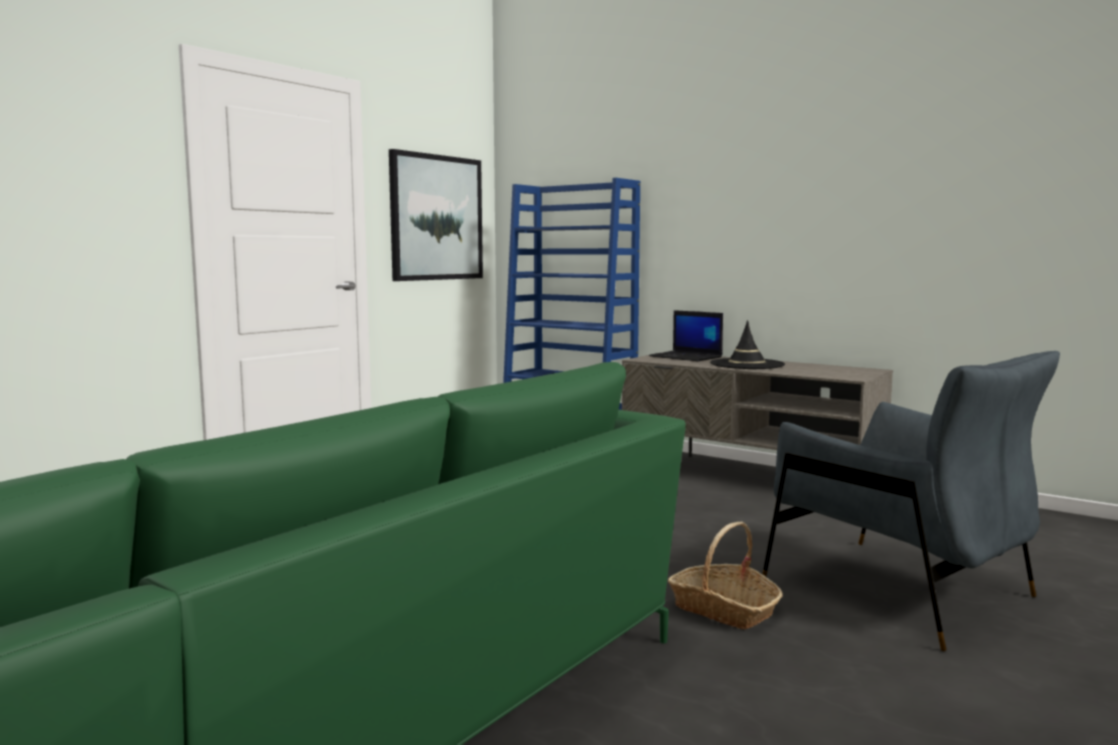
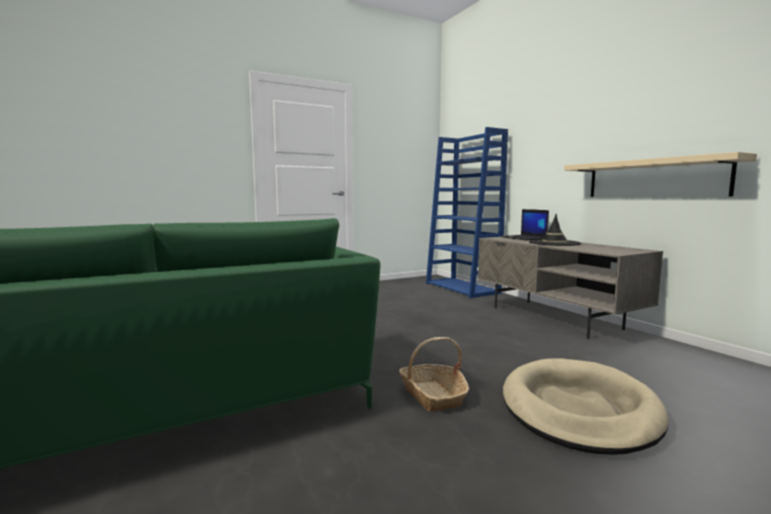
camera: 25 degrees right, 0 degrees up
(436, 218) = (399, 158): picture -> none
(874, 271) = (653, 178): none -> beige shelf
(898, 590) = (578, 409): grey armchair -> beige dog bed

